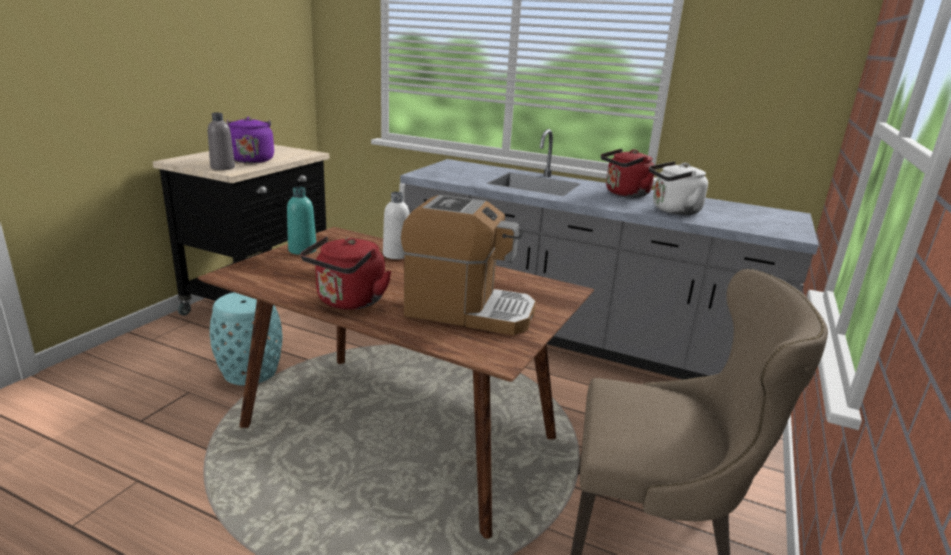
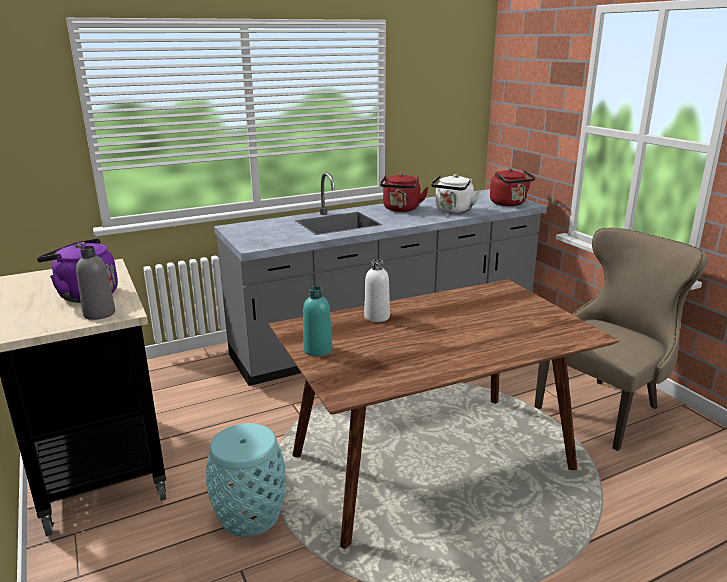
camera: 50 degrees left, 0 degrees up
(348, 302) = (459, 358): red kettle -> red kettle (509, 204)
(468, 311) = (512, 323): coffee machine -> none

